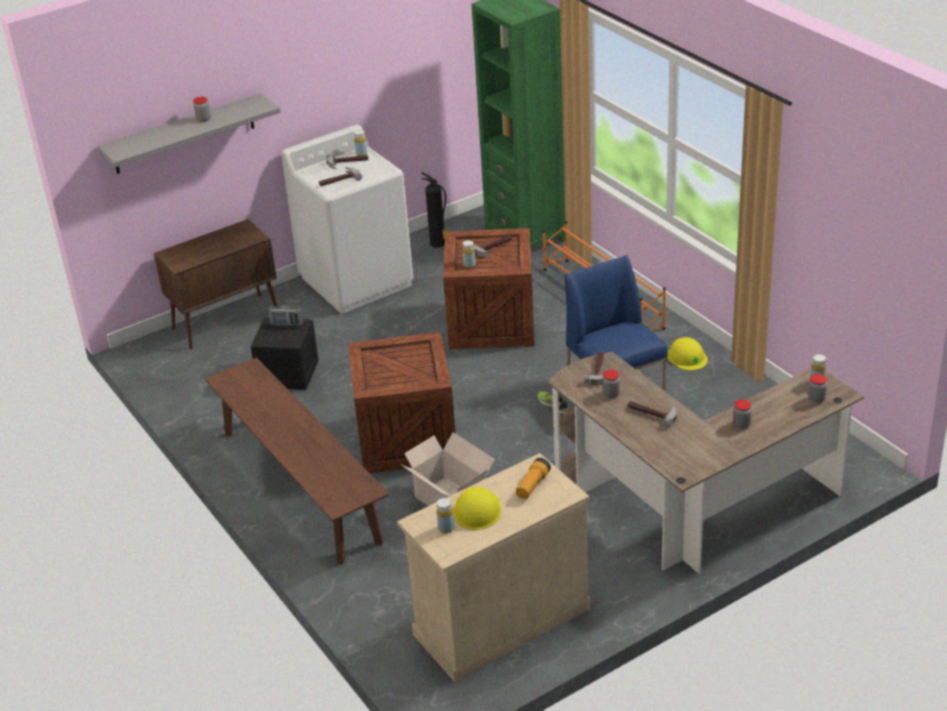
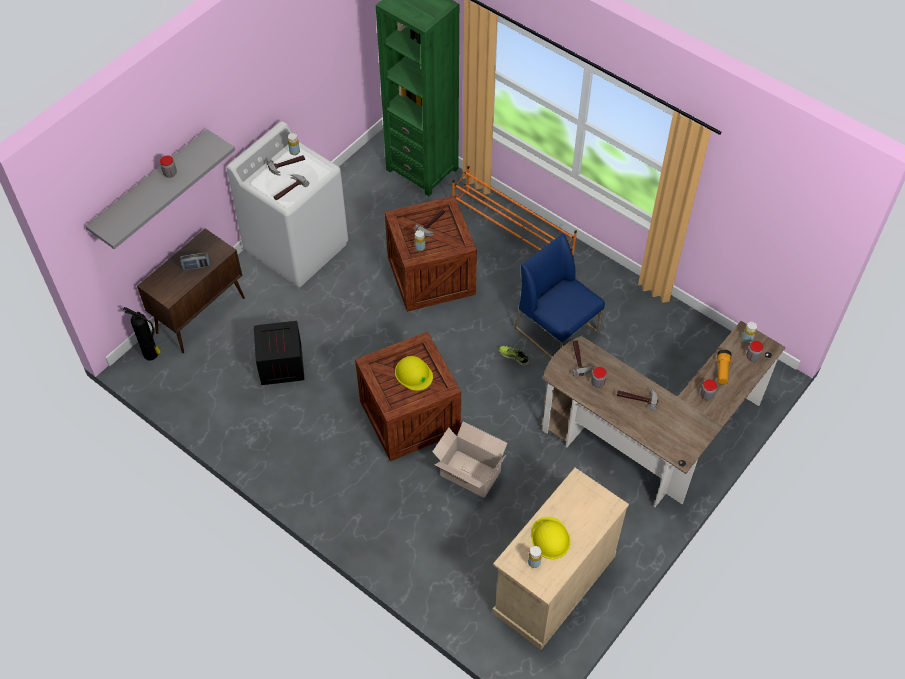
camera: 20 degrees left, 20 degrees up
(287, 324) = (277, 330): radio -> radio (196, 266)
(300, 486) = (343, 484): brown bench -> none
(438, 244) = (351, 191): fire extinguisher -> fire extinguisher (151, 354)
(532, 486) = (583, 503): flashlight -> flashlight (722, 370)
(687, 357) = (600, 284): yellow hard hat -> yellow hard hat (413, 373)

